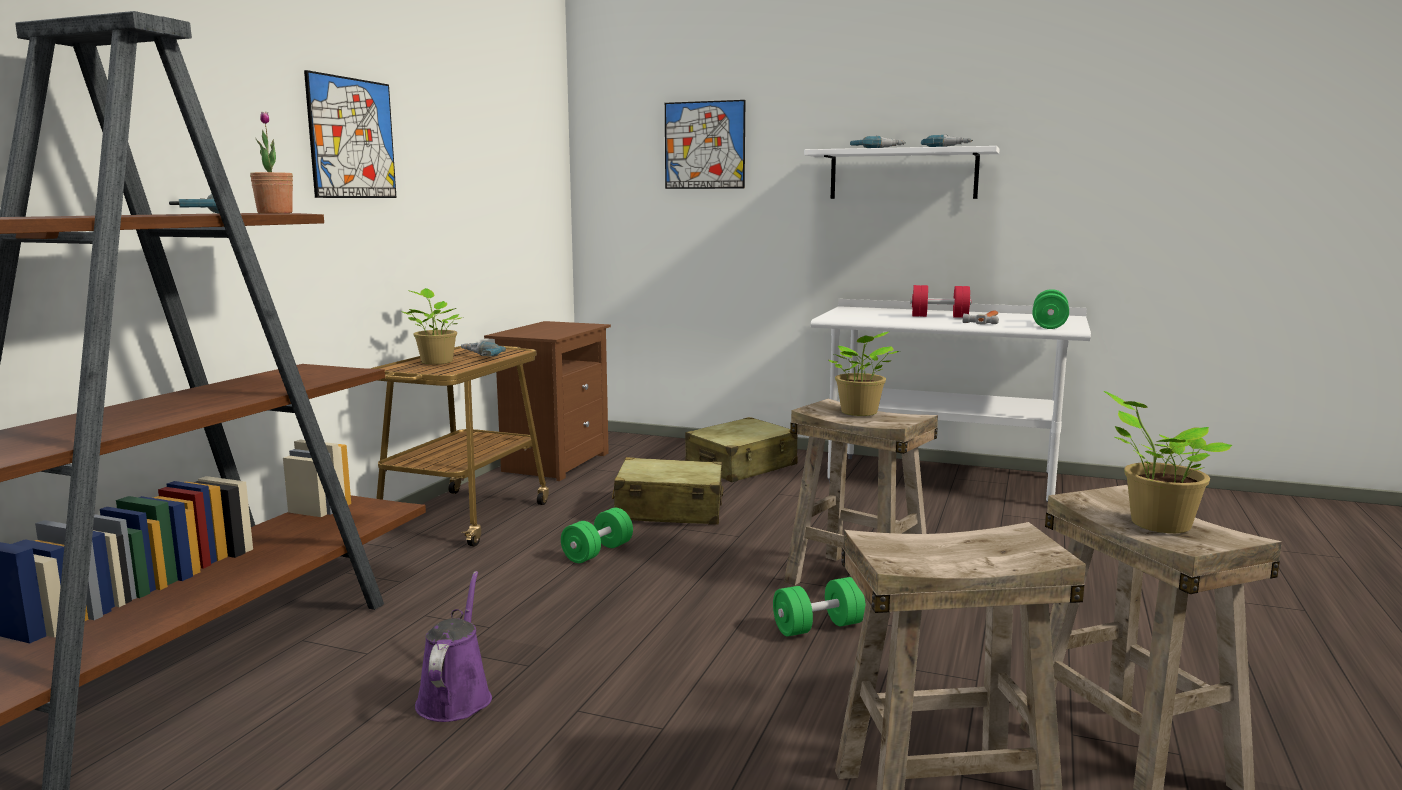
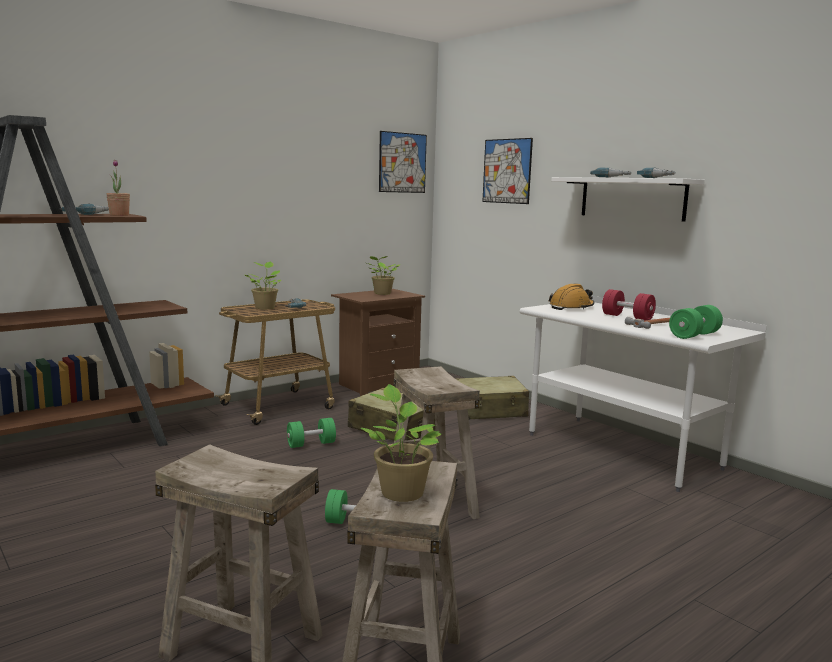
camera: 30 degrees right, 0 degrees up
(352, 138) = (226, 169): picture -> picture (402, 162)
(456, 697) = (124, 500): purple watering can -> none
(858, 314) = (571, 307): none -> orange hard hat
(859, 413) = (436, 379): potted plant -> potted plant (382, 293)

